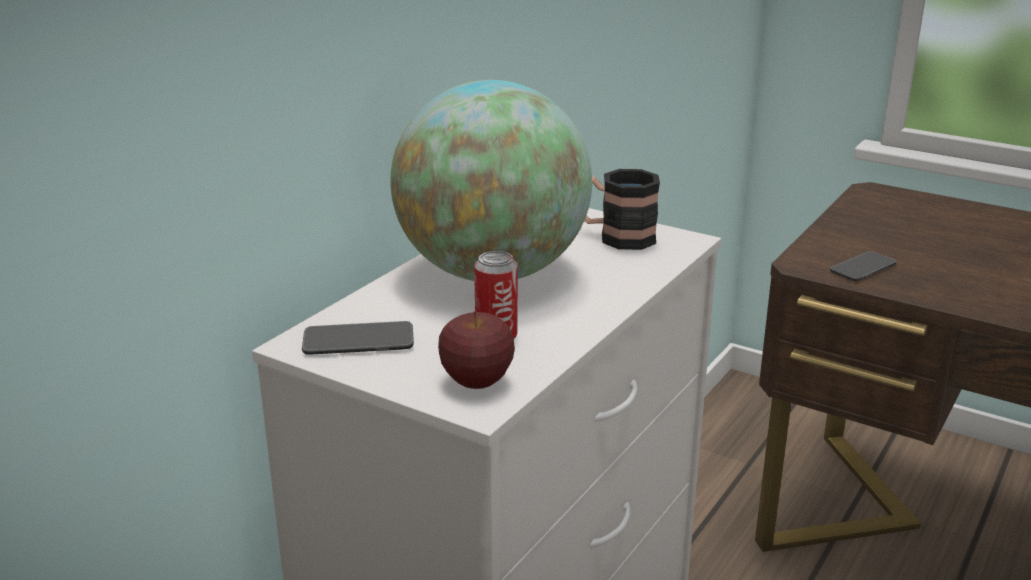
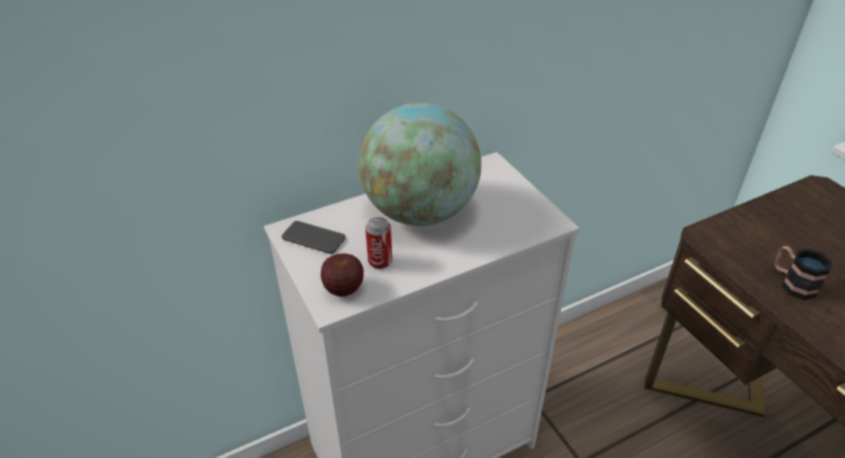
camera: 30 degrees right, 15 degrees up
(616, 236) = (515, 206): mug -> mug (792, 283)
(862, 268) = (745, 253): phone -> none

